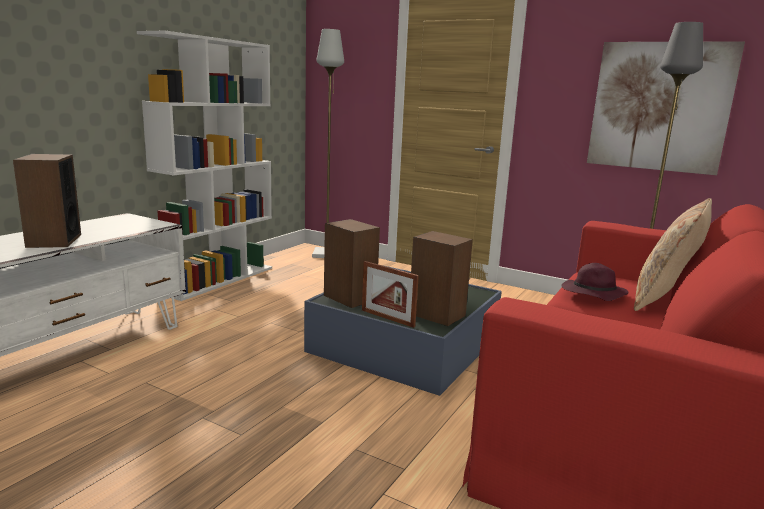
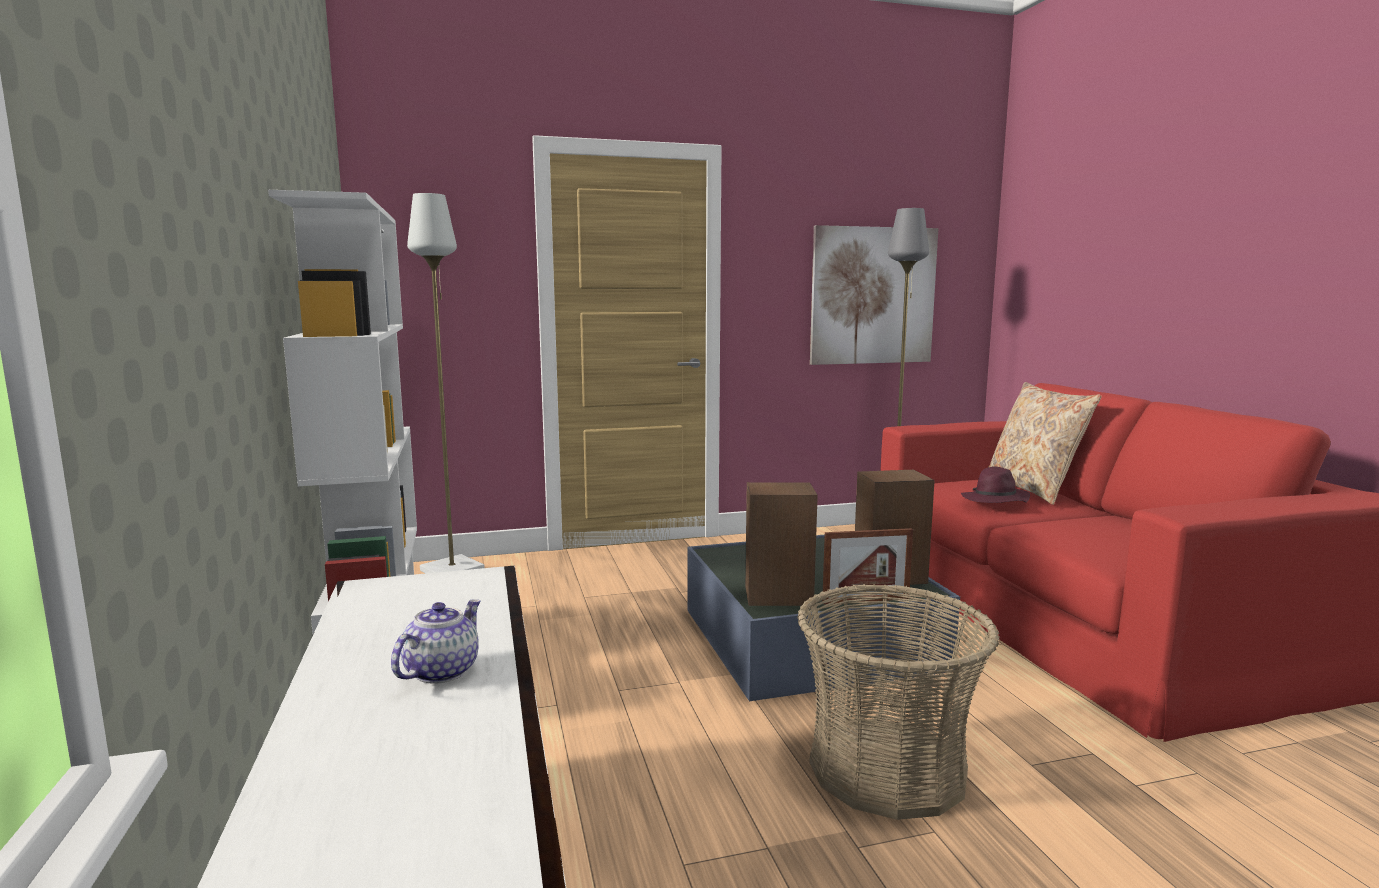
camera: 45 degrees left, 5 degrees down
(54, 241) = (441, 671): speaker -> teapot
(288, 405) = (886, 768): none -> basket

